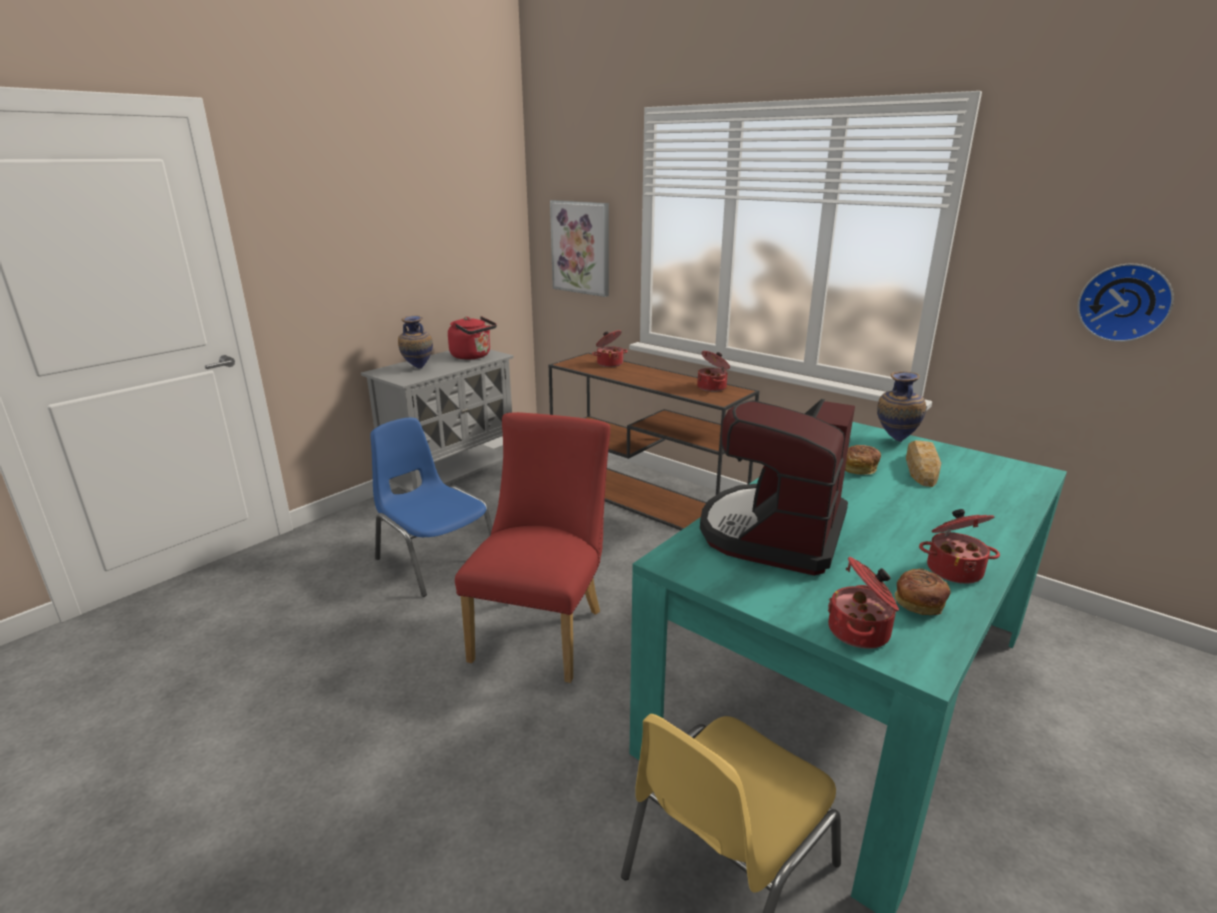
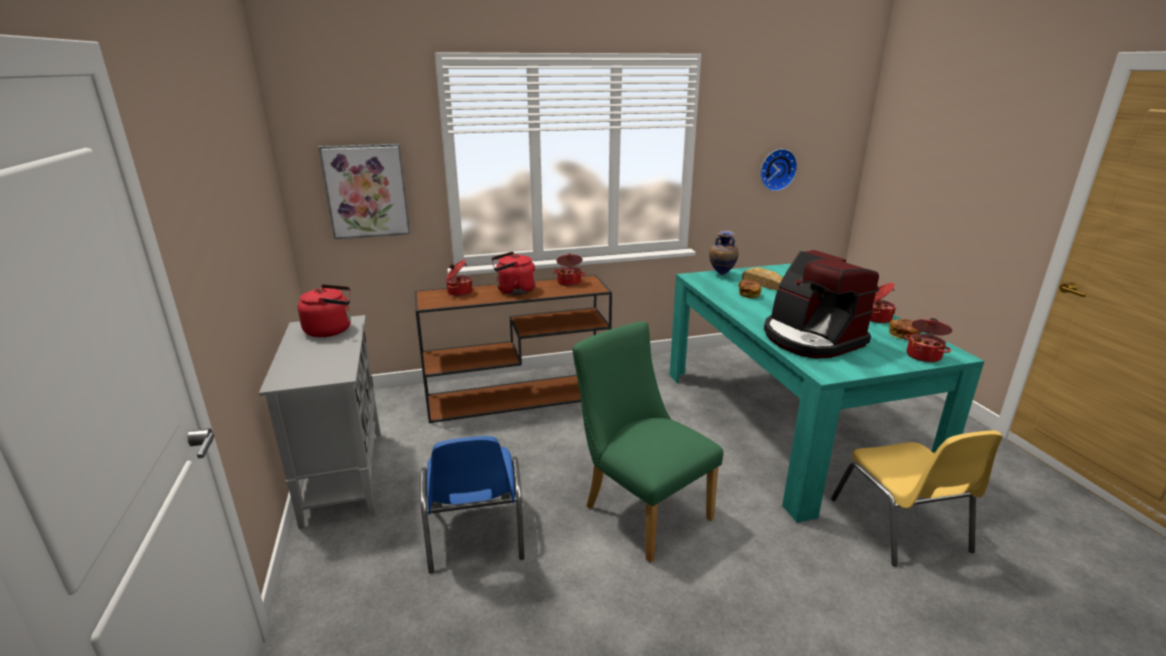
camera: 55 degrees left, 0 degrees up
(417, 369) = (315, 362): vase -> none
(435, 559) = (474, 532): blue chair -> blue chair turned 90 degrees counterclockwise
(543, 630) = (640, 509): red chair -> green chair
(648, 377) = (513, 291): none -> red kettle

